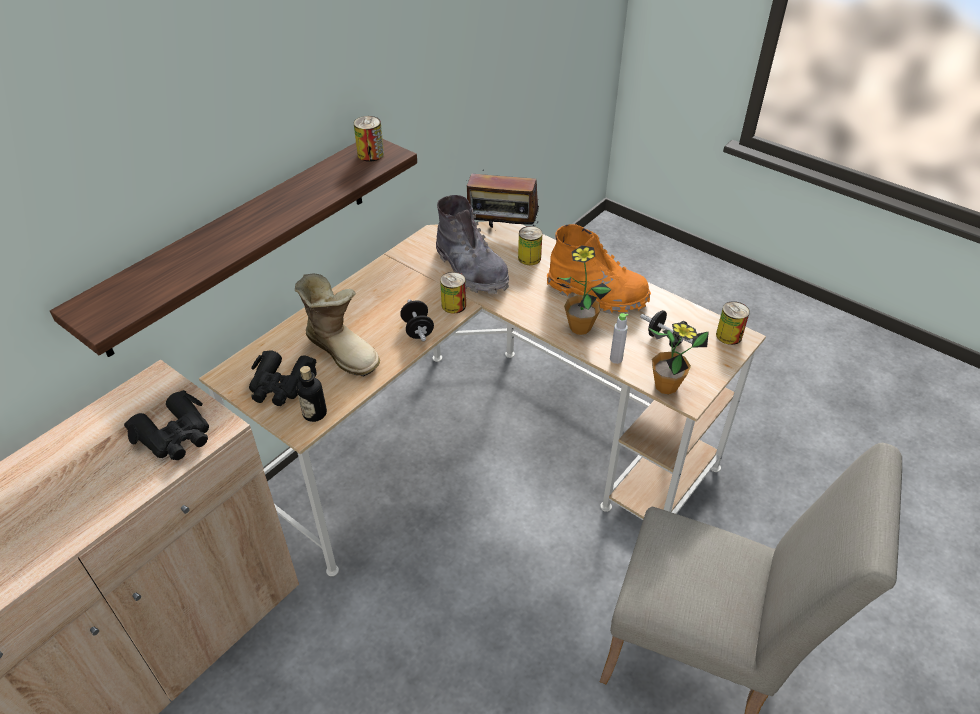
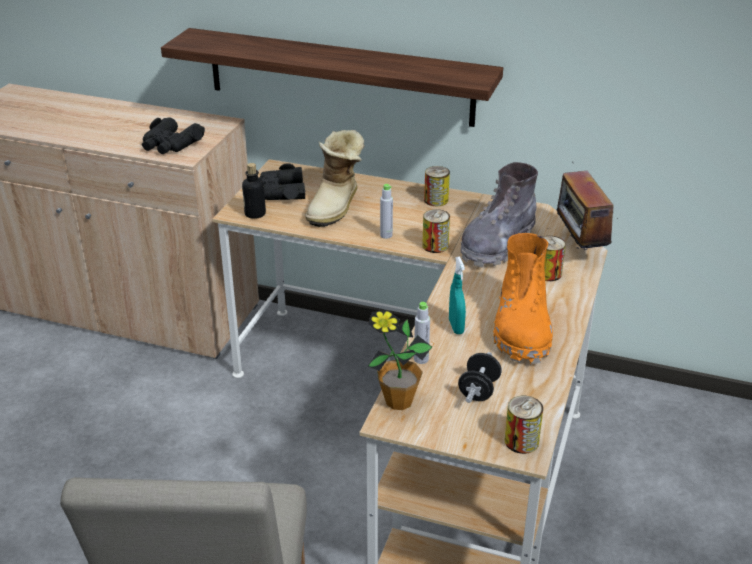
camera: 70 degrees right, 10 degrees down
(370, 154) = (466, 73): can -> can (436, 200)
(417, 330) = (386, 235): black dumbbell -> grey bottle
(580, 327) = (456, 327): potted plant -> turquoise spray bottle

